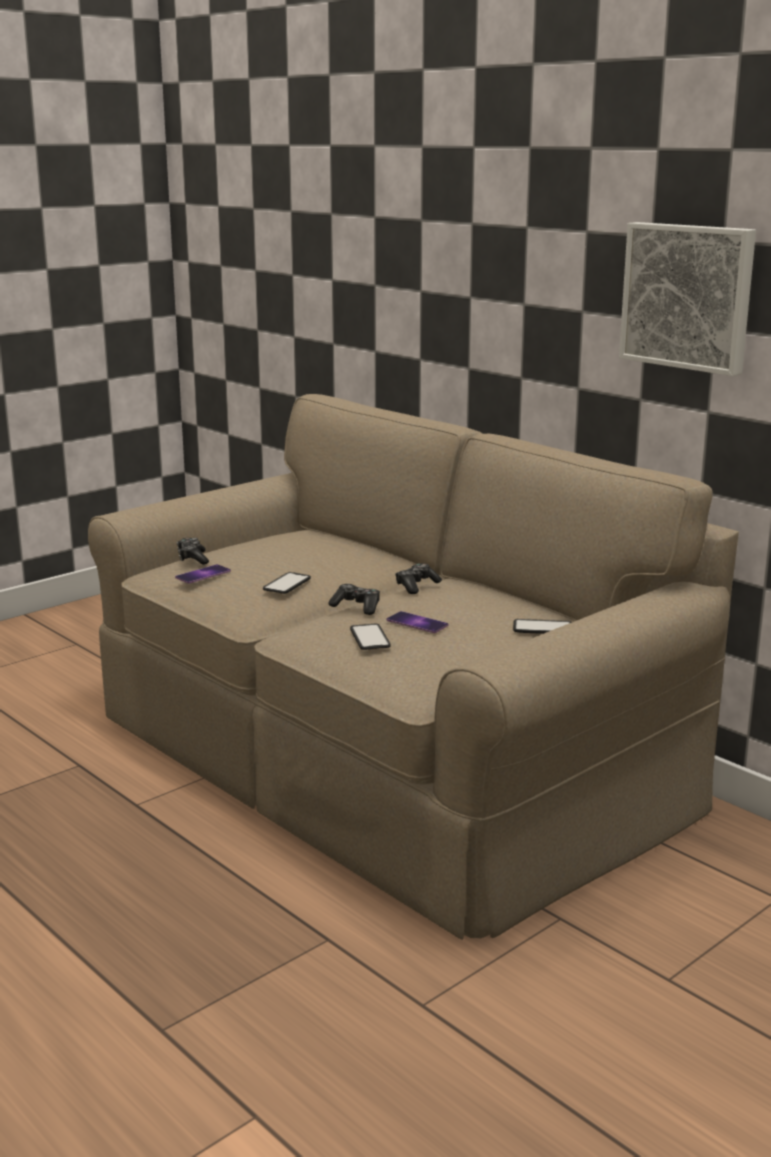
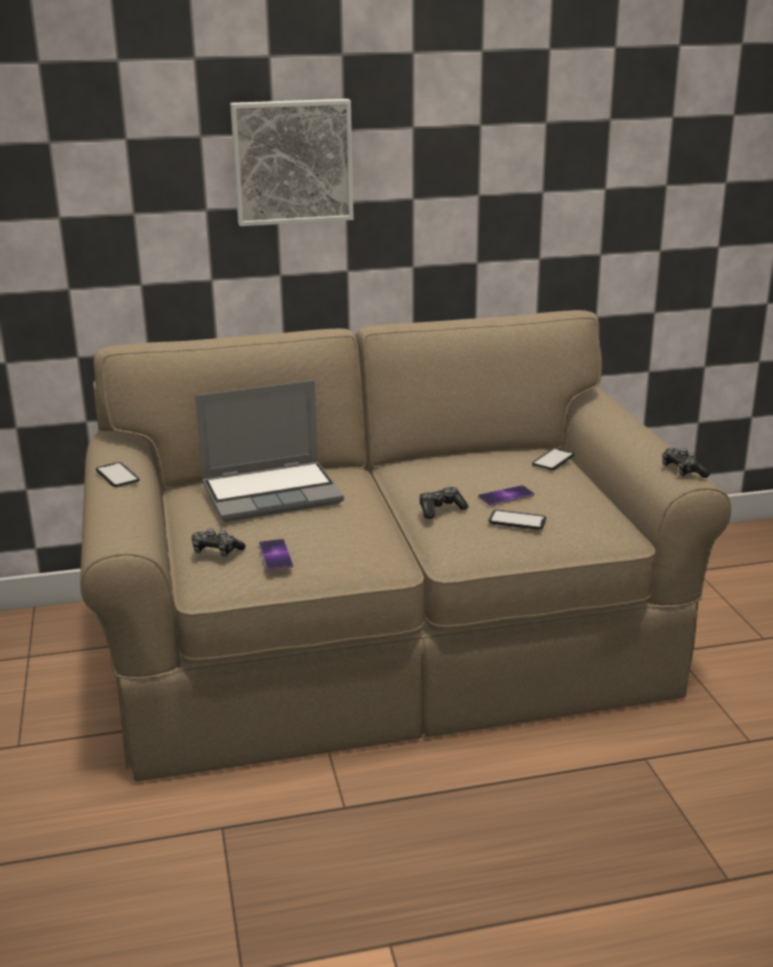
camera: 60 degrees left, 5 degrees up
(287, 584) = (353, 523): phone -> phone (117, 475)
(310, 548) = (273, 493): none -> laptop
(416, 586) = (415, 477): game controller -> game controller (682, 471)
(688, 296) = (523, 170): picture -> picture (292, 161)

